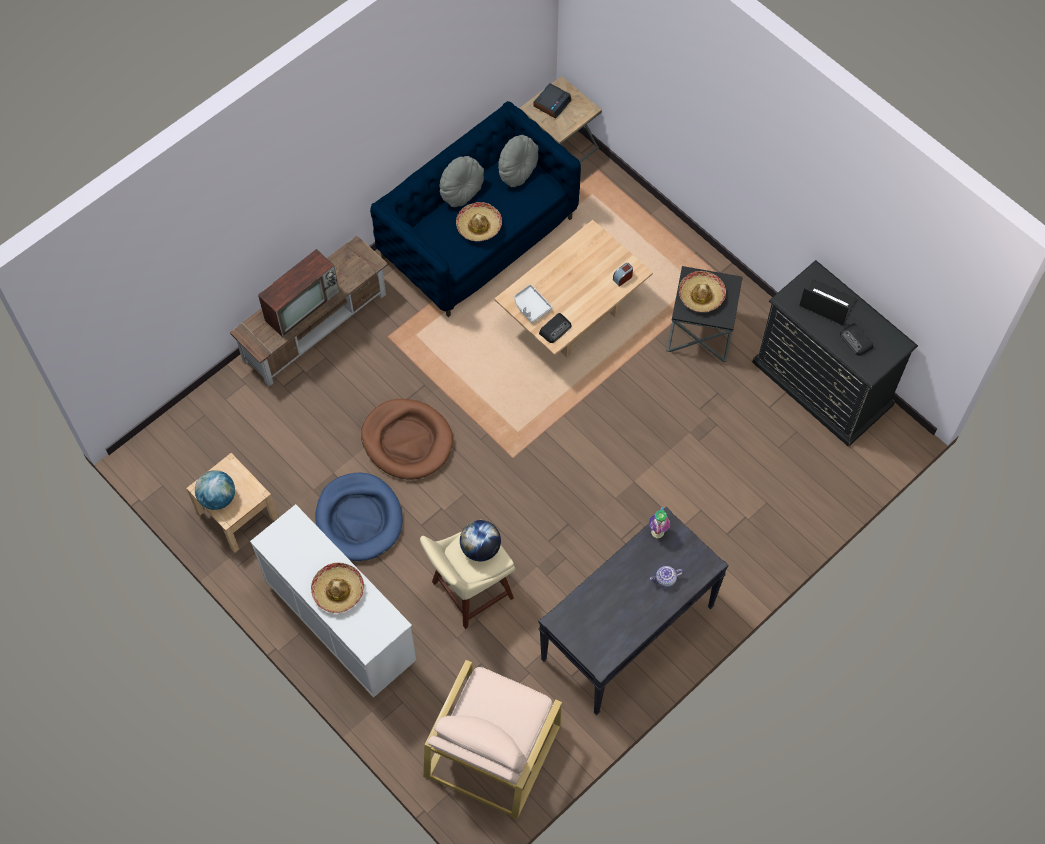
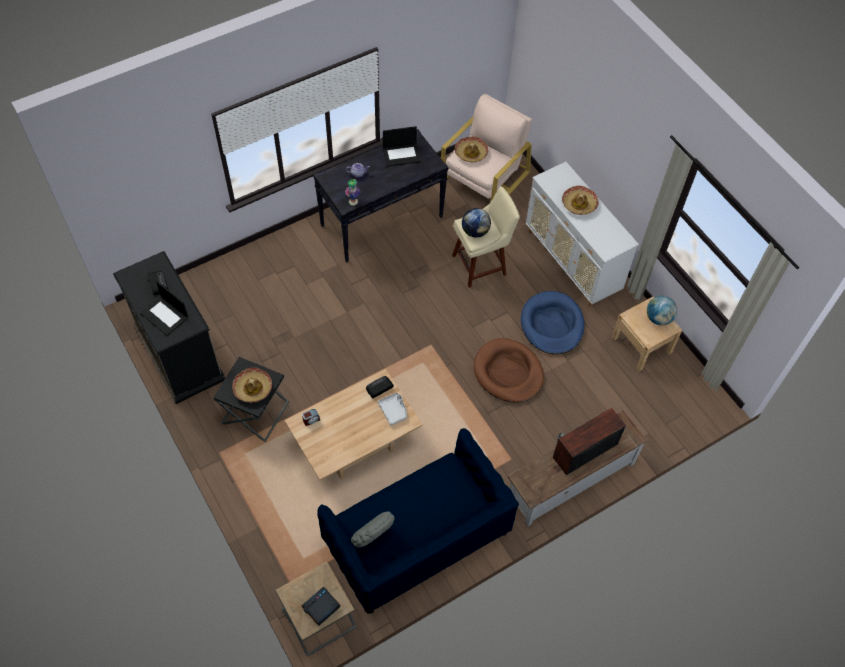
camera: 170 degrees left, 5 degrees down
(462, 194) = (429, 529): grey pillow -> none
(479, 226) = (421, 490): hat -> hat (471, 153)
(611, 628) = (402, 154): none -> laptop

